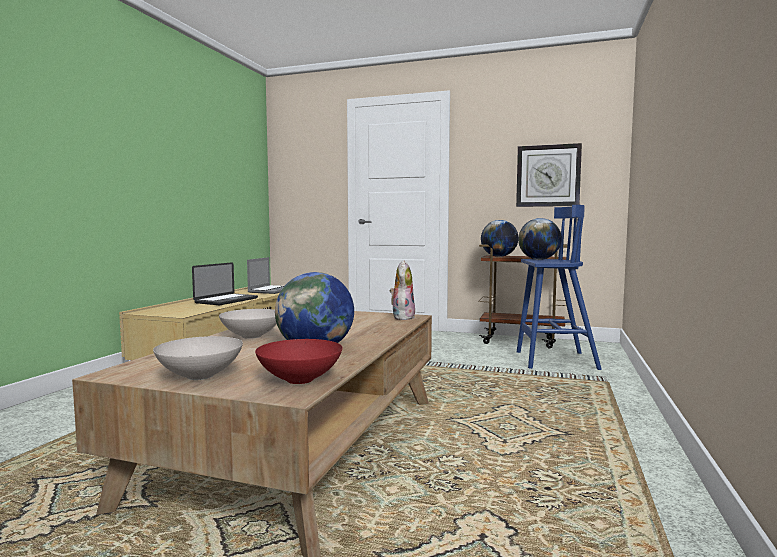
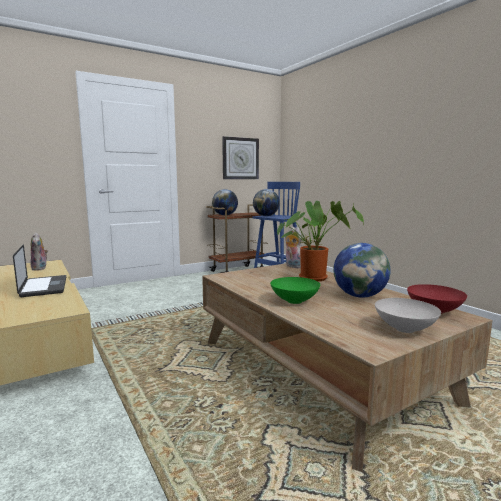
camera: 50 degrees left, 5 degrees up
(252, 336) = (295, 301): white bowl -> green bowl
(271, 290) = (40, 268): laptop -> plush toy
(366, 329) = (315, 277): none -> potted plant

